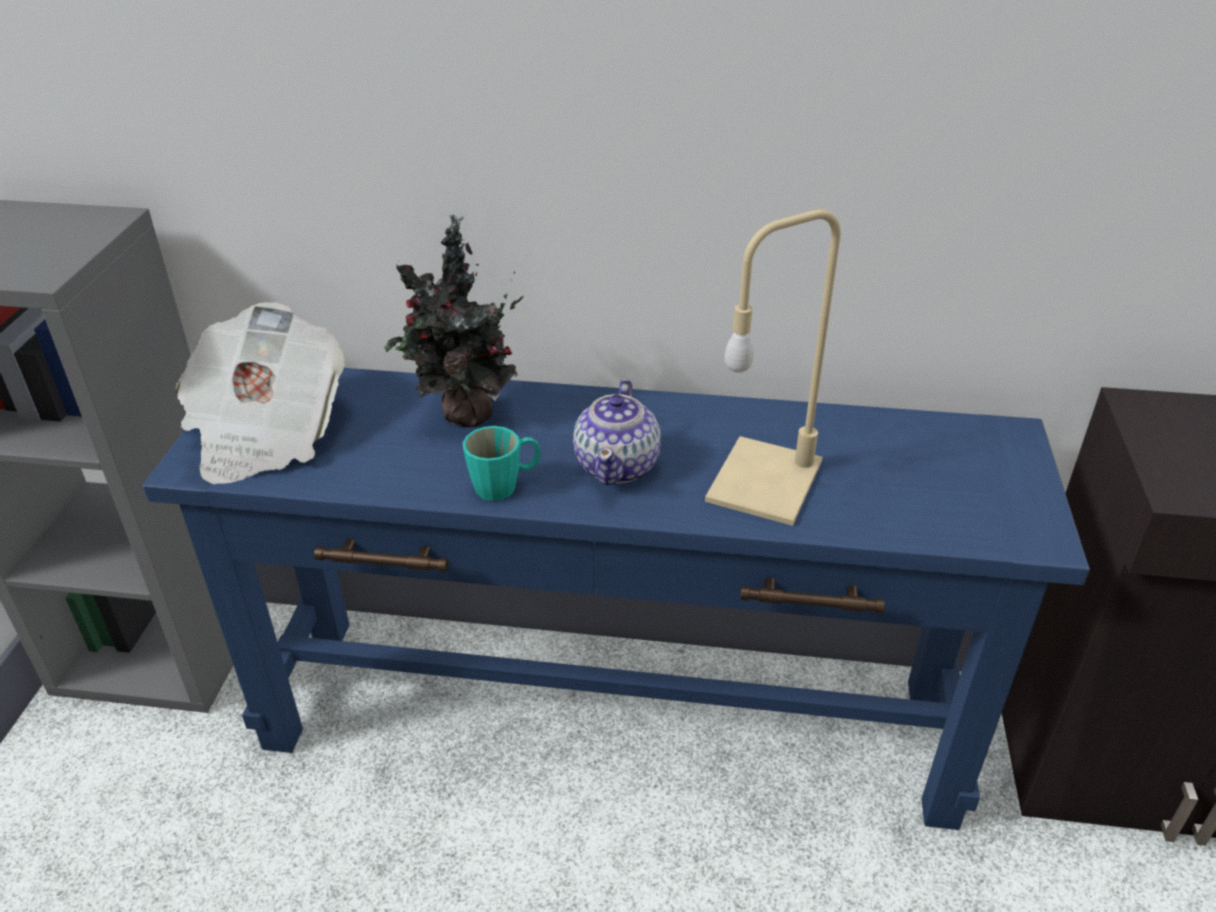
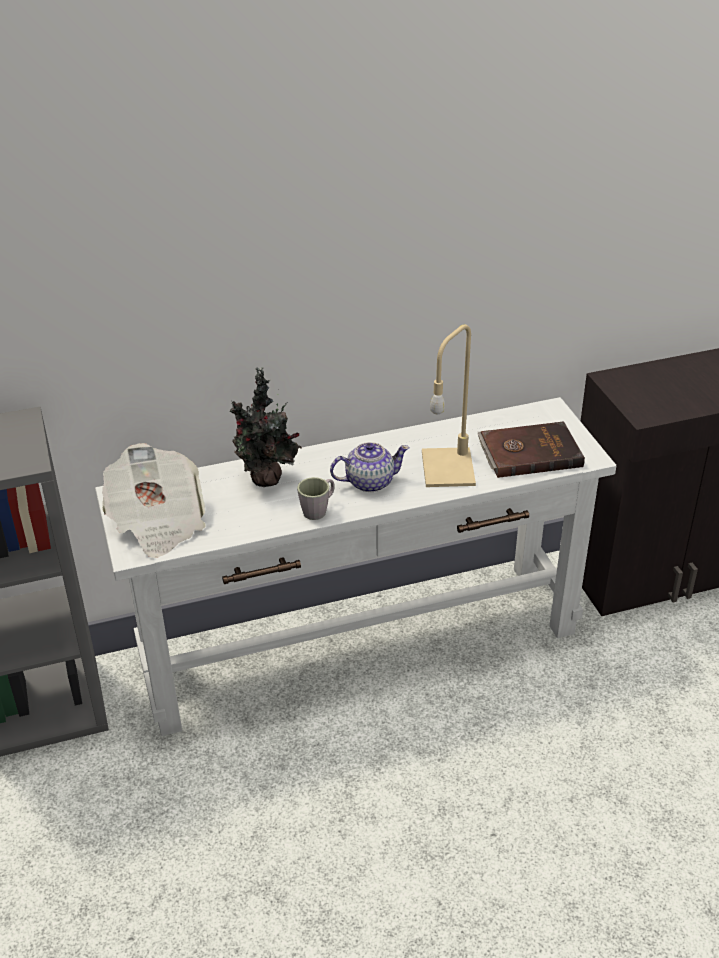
camera: 25 degrees left, 0 degrees up
(505, 485) = (318, 509): turquoise mug -> grey mug
(610, 716) = (360, 644): blue console table -> white console table
(618, 465) = (369, 482): teapot -> teapot turned 90 degrees counterclockwise
(927, 496) = (529, 452): none -> brown book

